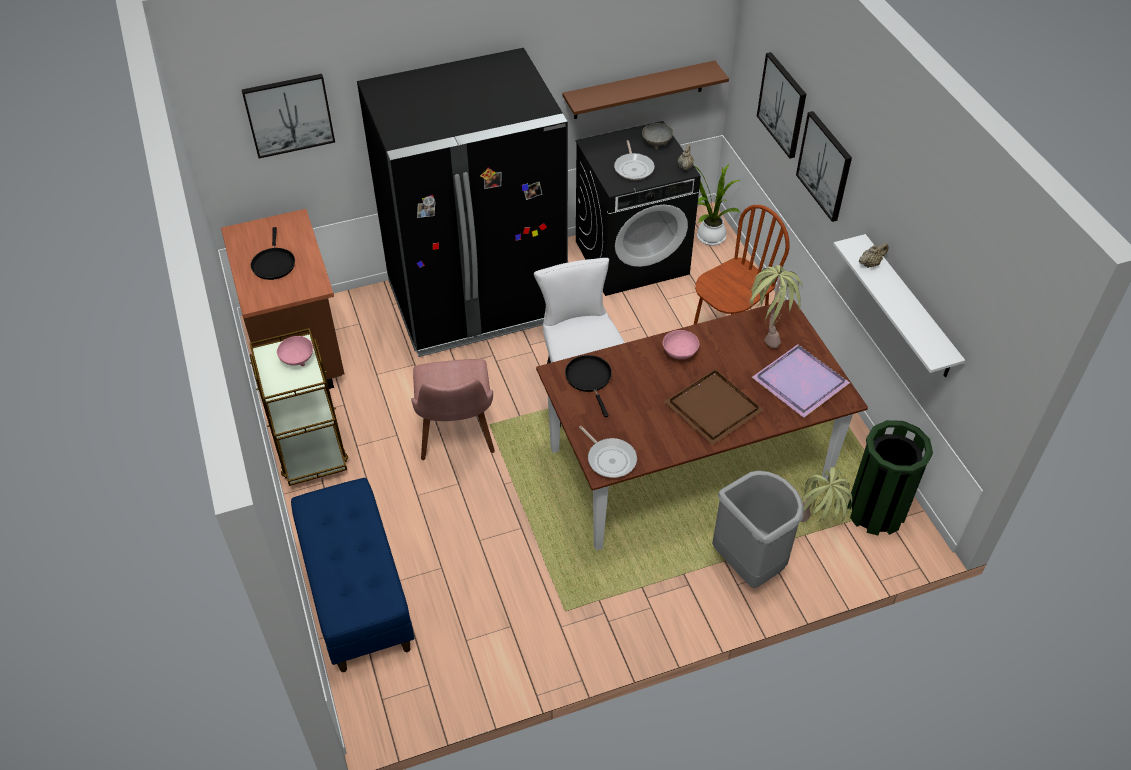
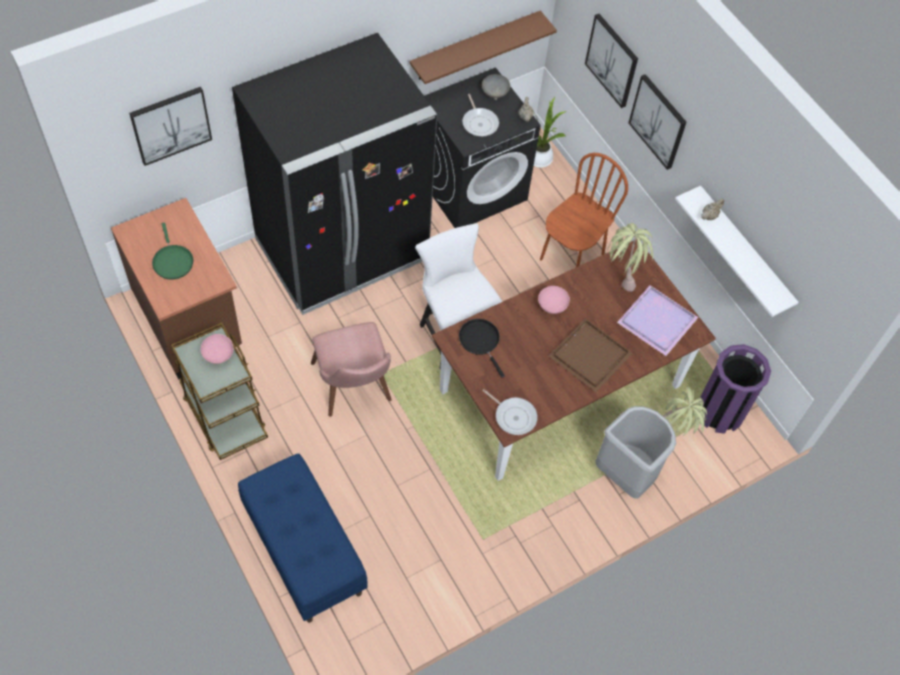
camera: 15 degrees left, 10 degrees up
(273, 263) = (172, 261): black frying pan -> green frying pan
(876, 511) = (720, 412): green trash can -> purple trash can

